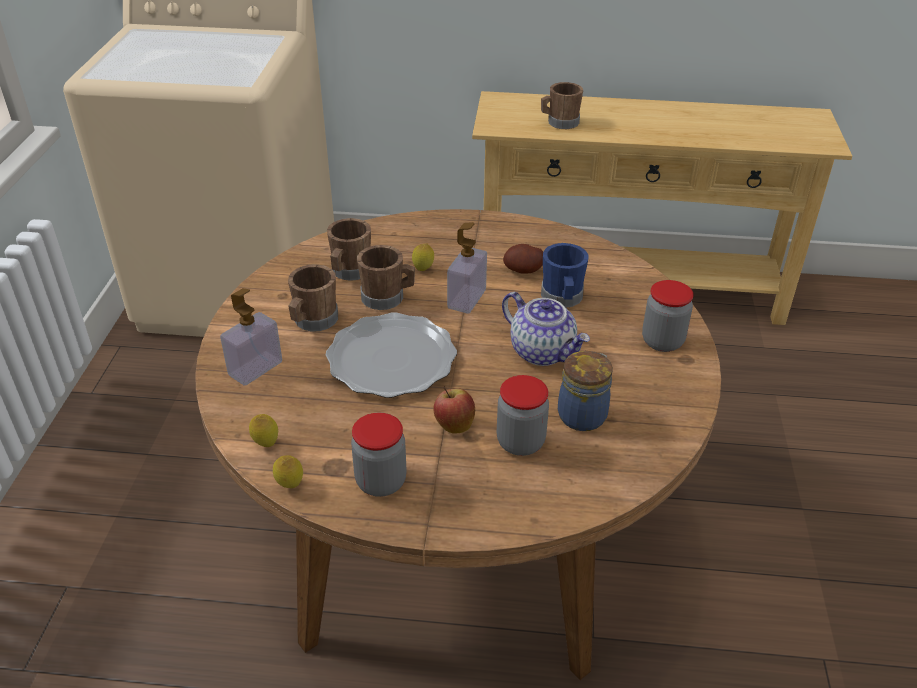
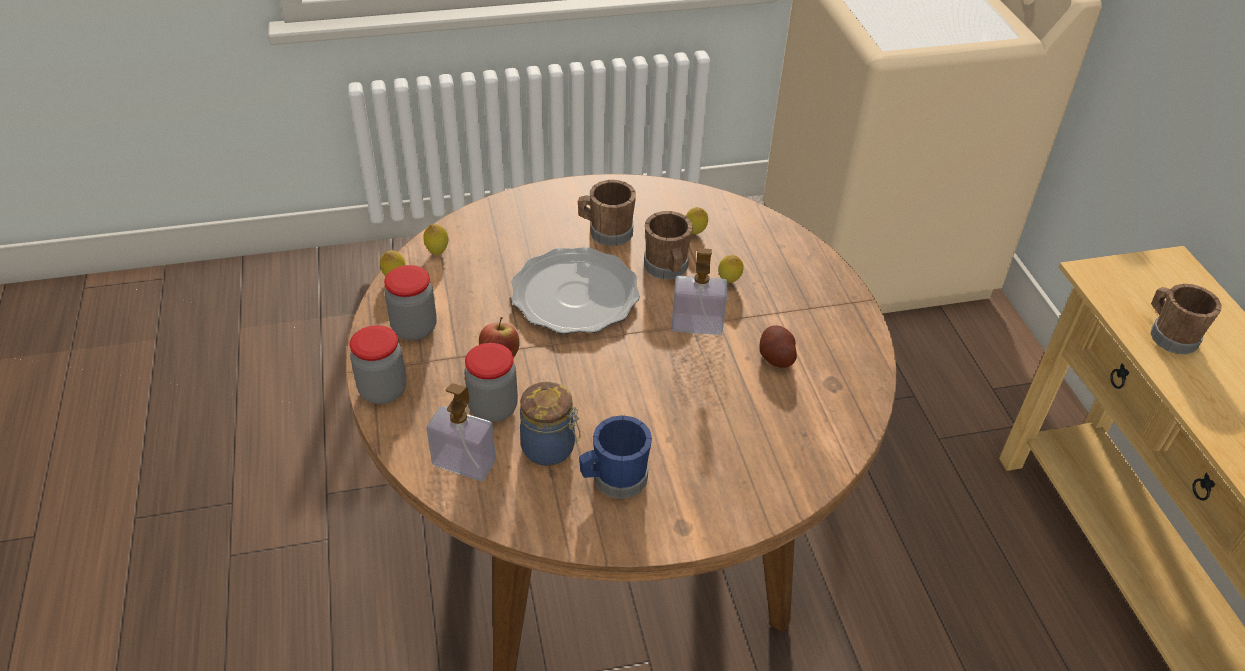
camera: 70 degrees right, 5 degrees up
(255, 368) = (526, 218): soap dispenser -> soap dispenser (464, 463)
(349, 272) = (695, 233): brown mug -> lemon
(543, 352) = (637, 400): teapot -> none
(562, 299) = (739, 399): blue mug -> blue mug (614, 479)
(662, 341) = (705, 500): jar -> jar (383, 390)

